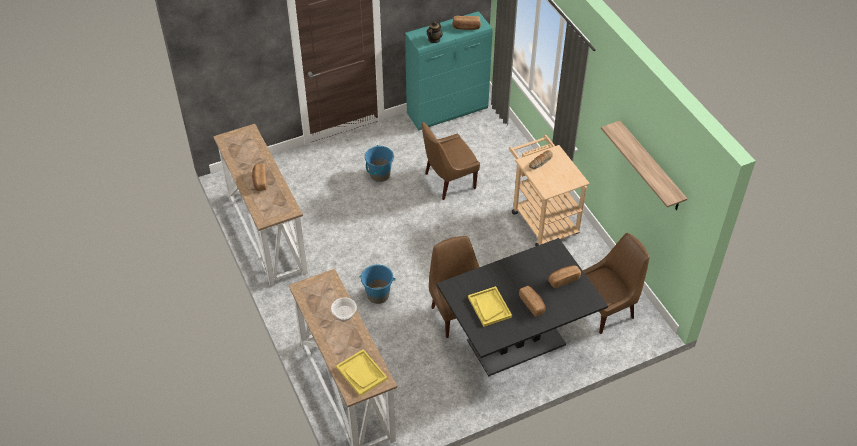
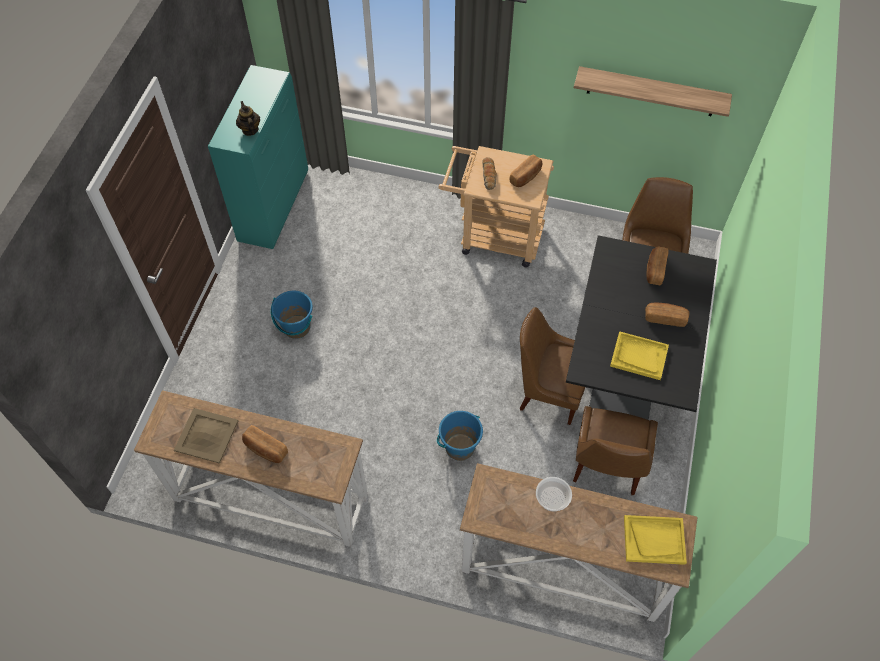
camera: 50 degrees left, 10 degrees up
(245, 155) = (206, 436): none -> beige tray
(448, 181) = (368, 275): brown chair -> brown chair (606, 467)
(466, 27) = (263, 91): bread -> bread (526, 177)

